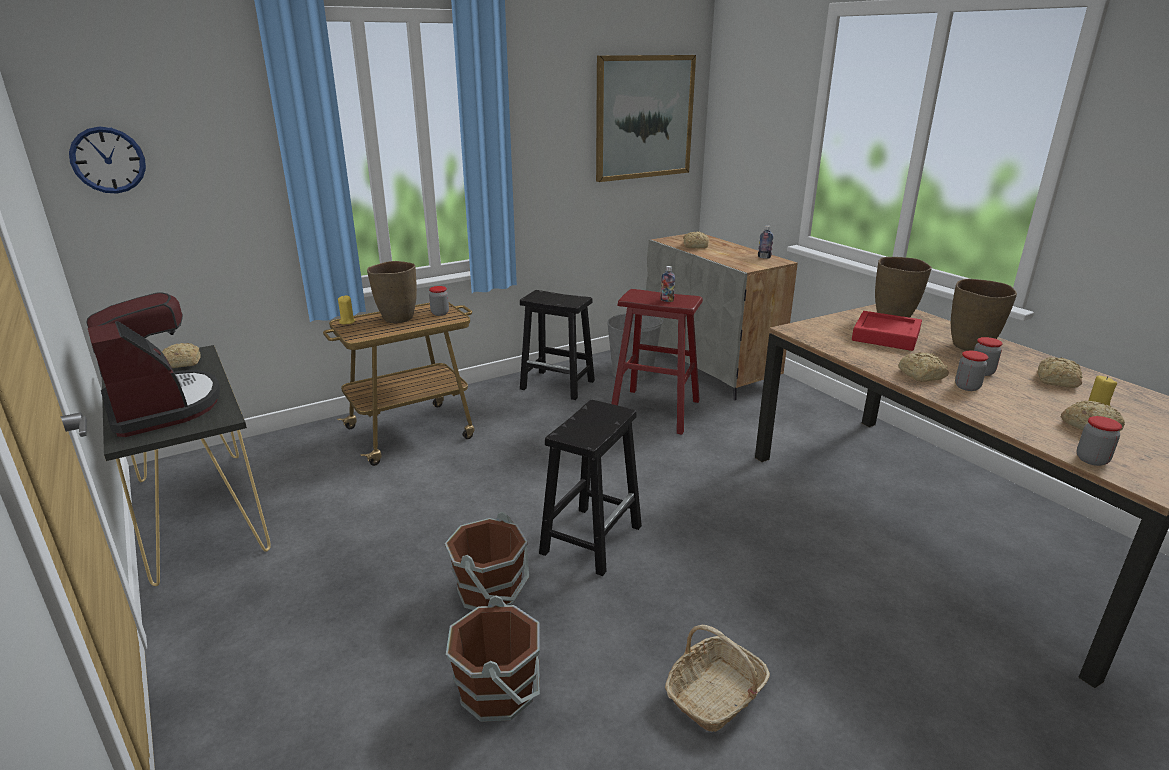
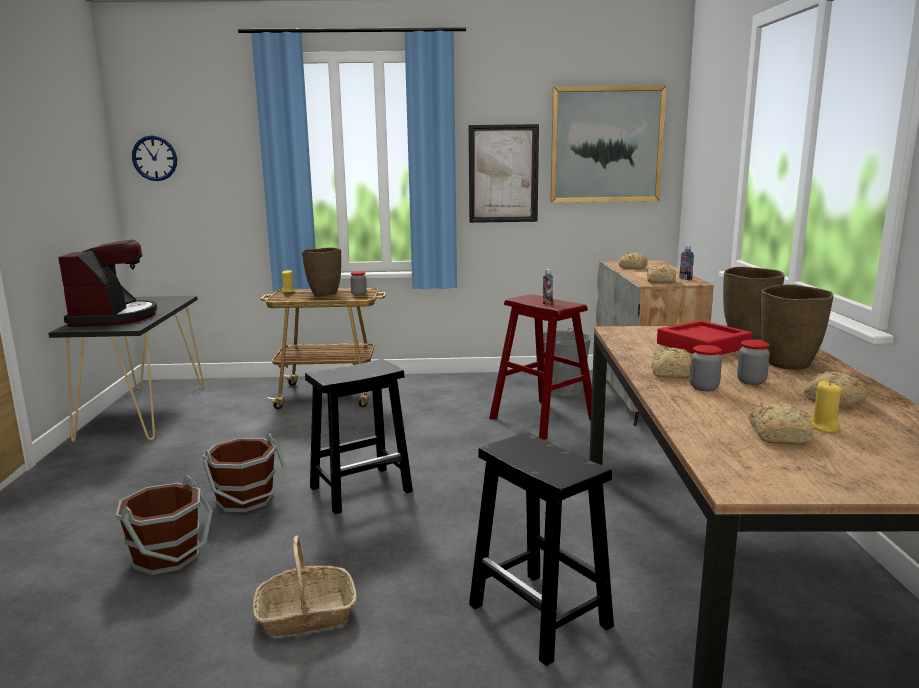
camera: 30 degrees right, 10 degrees down
(181, 363) = (162, 301): bread -> bread (659, 281)
(552, 154) = (503, 174): none -> picture
(558, 385) = (483, 386): black stool -> black stool (541, 616)
(1091, 460) = (715, 455): jar -> none

